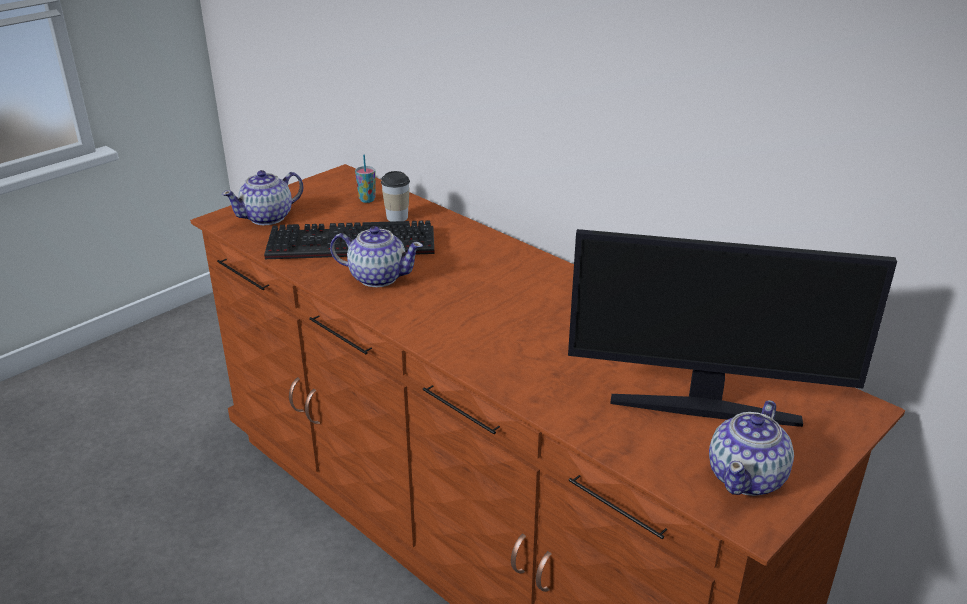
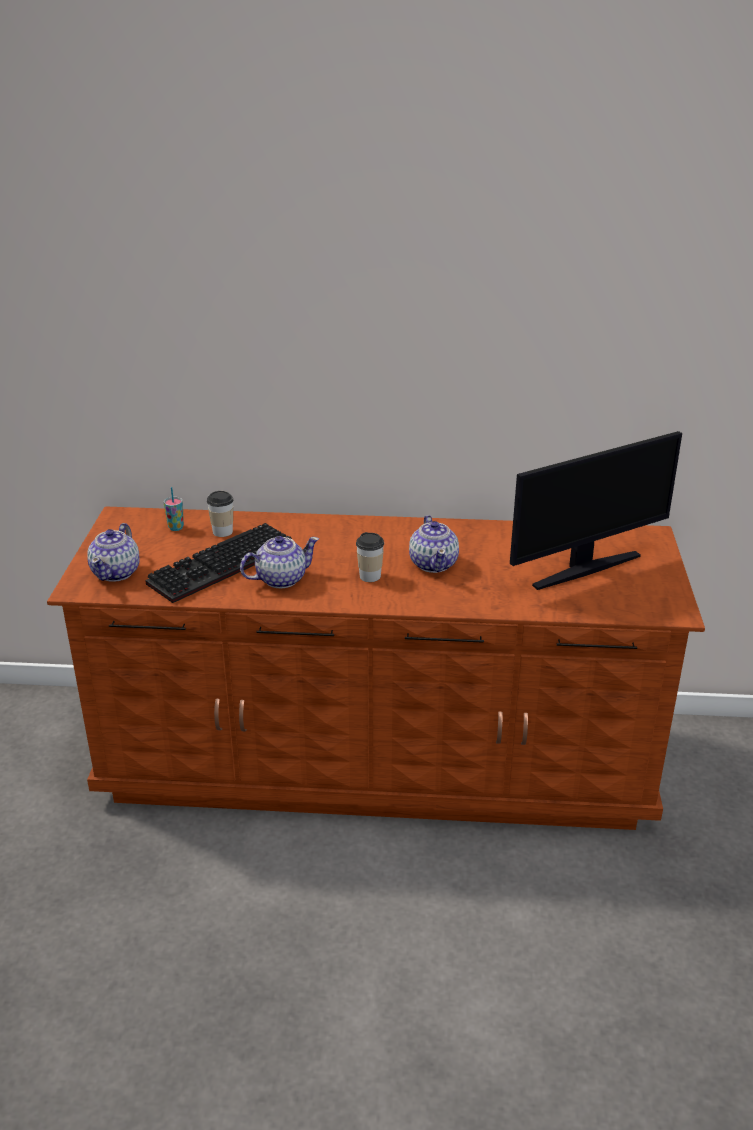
camera: 40 degrees left, 0 degrees up
(458, 309) = (370, 576): none -> cup
(747, 477) = (649, 594): teapot -> teapot (434, 563)

